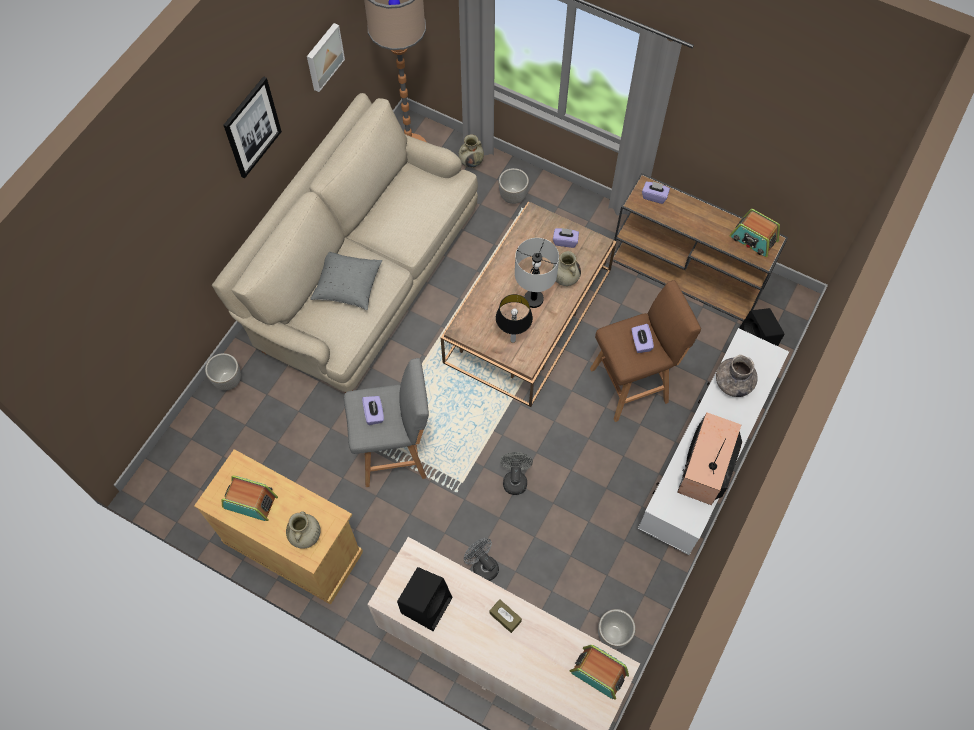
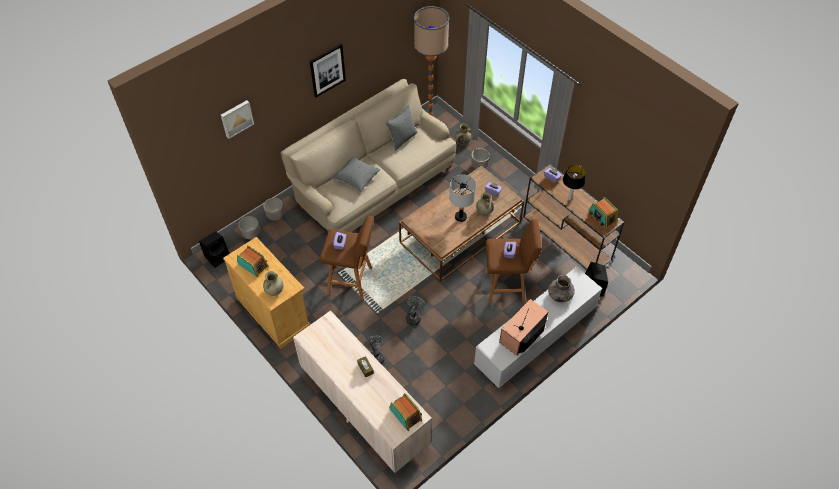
camera: 20 degrees right, 10 degrees down
(323, 56) = (383, 47): picture -> picture (236, 118)
(391, 194) = (402, 139): none -> grey pillow
(395, 452) = (351, 281): grey stool -> brown stool
(427, 604) = (325, 347): black speaker -> black speaker (218, 256)
(512, 340) = (439, 234): table lamp -> table lamp (569, 199)
(613, 634) = (436, 418): planter -> planter (251, 234)

